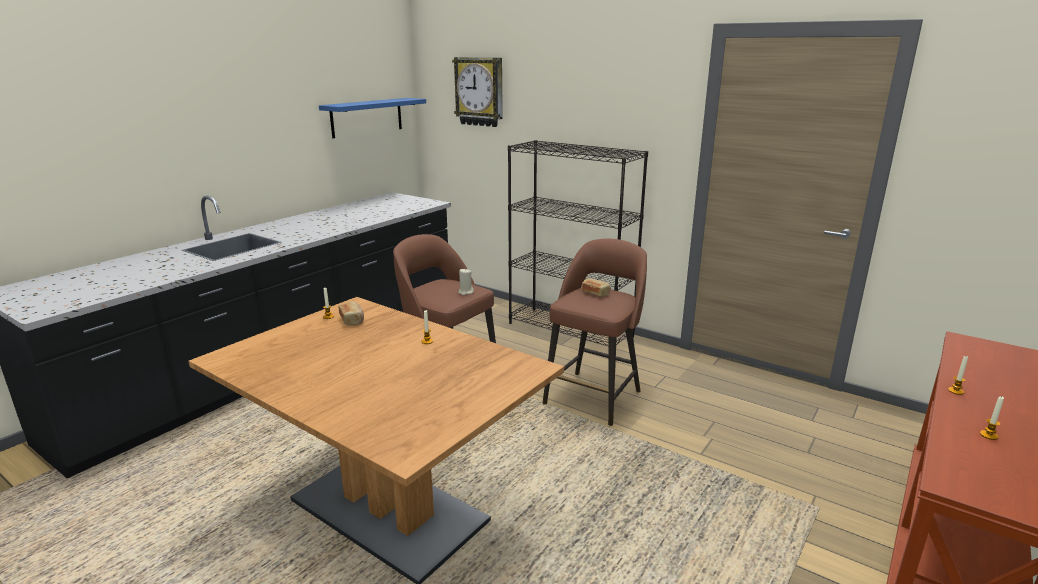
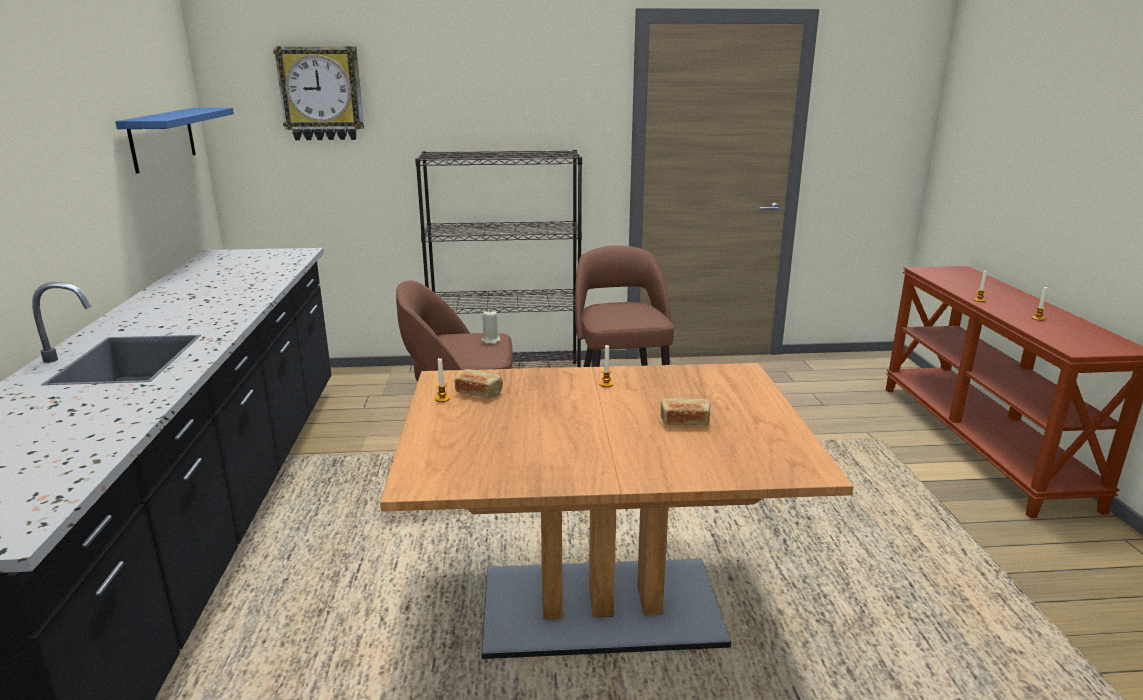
camera: 40 degrees left, 0 degrees up
(596, 293) = (615, 308): bread -> bread (685, 421)

